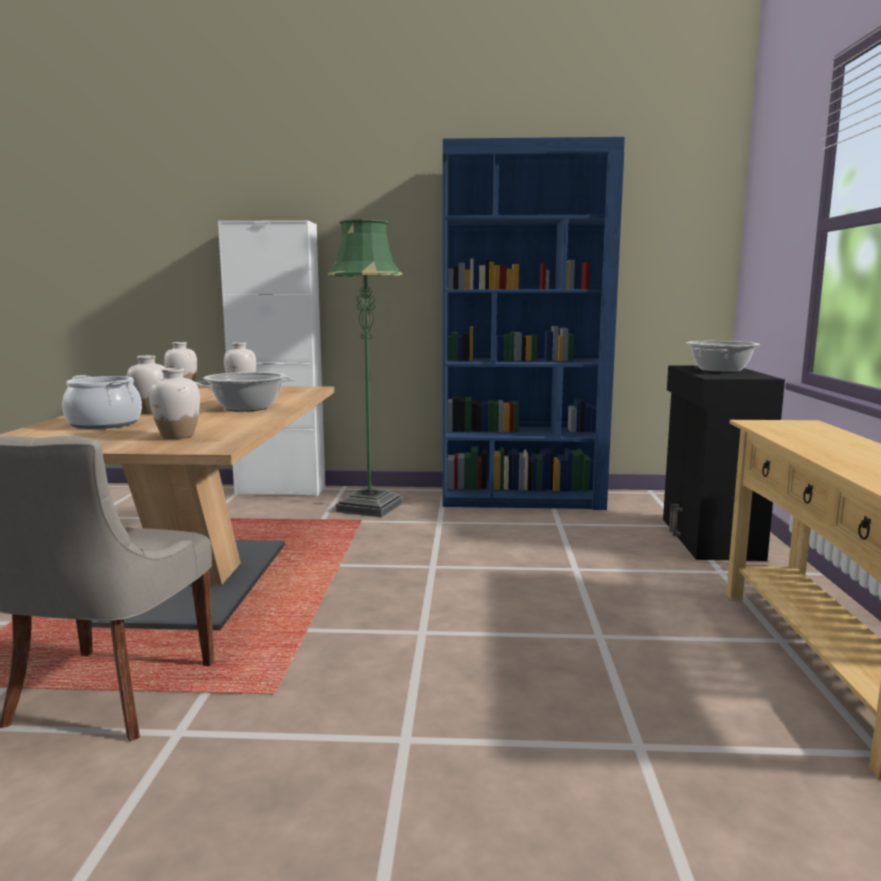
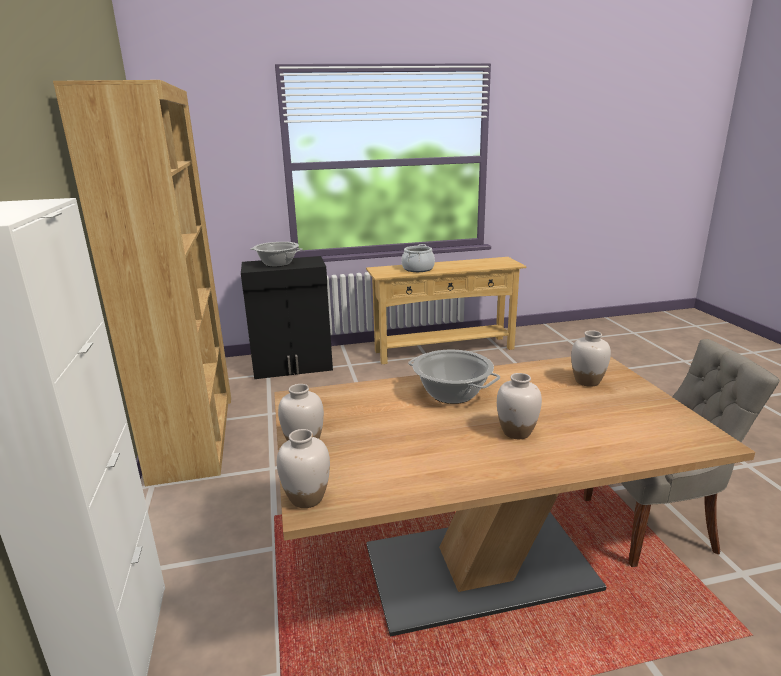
camera: 105 degrees left, 10 degrees up
(104, 424) = (589, 430): cooking pot -> cooking pot (418, 269)
(370, 507) = (223, 523): green floor lamp -> none
(522, 498) = (194, 436): blue bookcase -> brown bookcase

